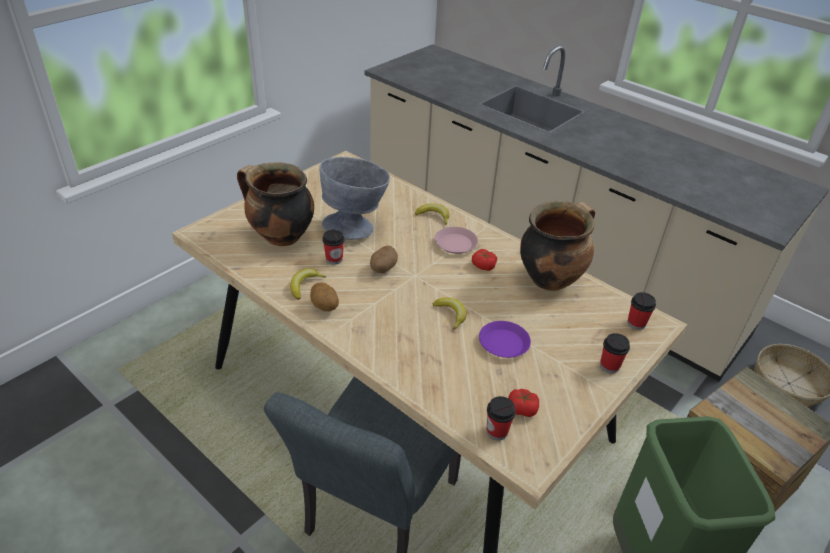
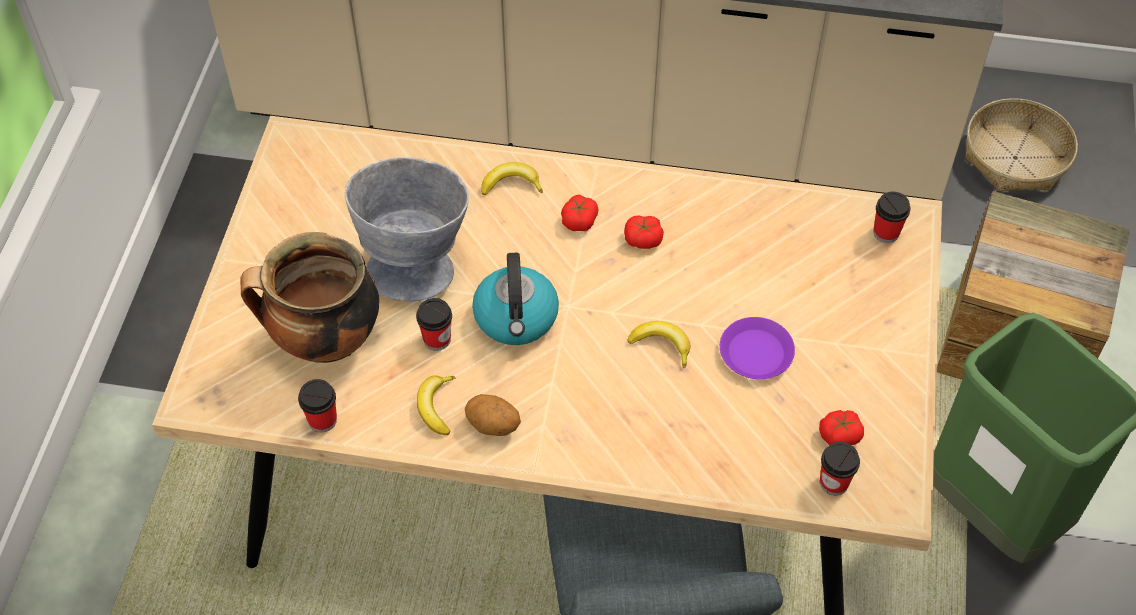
camera: 30 degrees left, 15 degrees up
(383, 268) = (516, 318): potato -> kettle
(455, 244) = (579, 220): pink plate -> tomato
(550, 278) = (741, 215): cooking pot -> none
(609, 366) = (895, 316): cup -> cup (322, 420)

